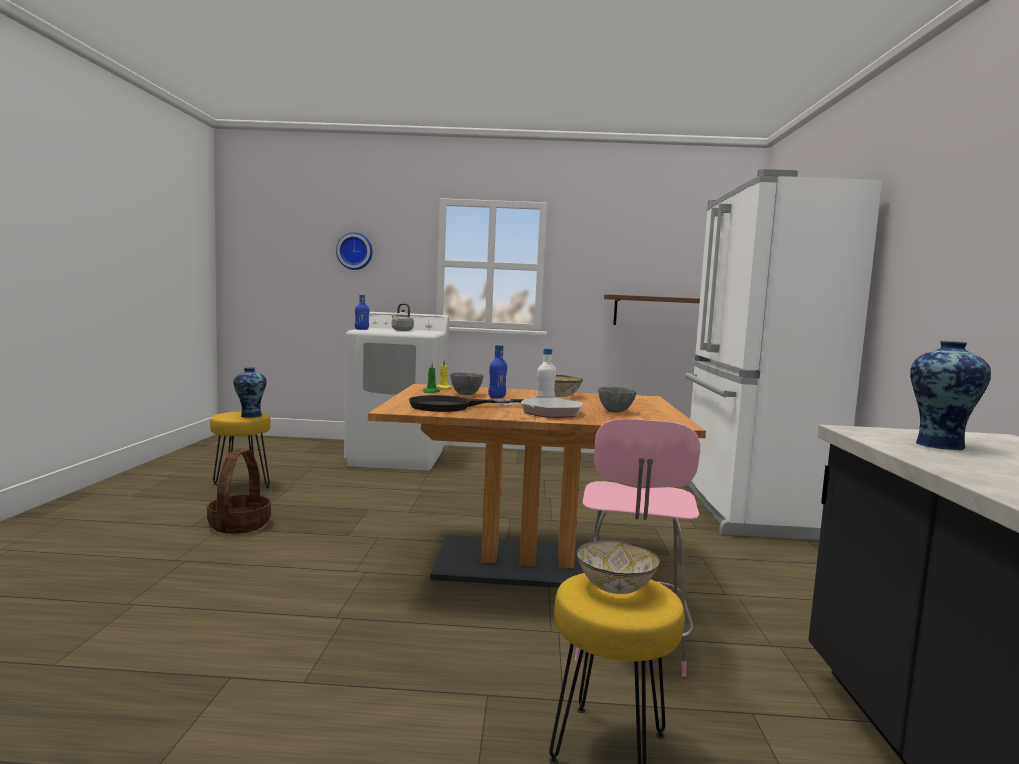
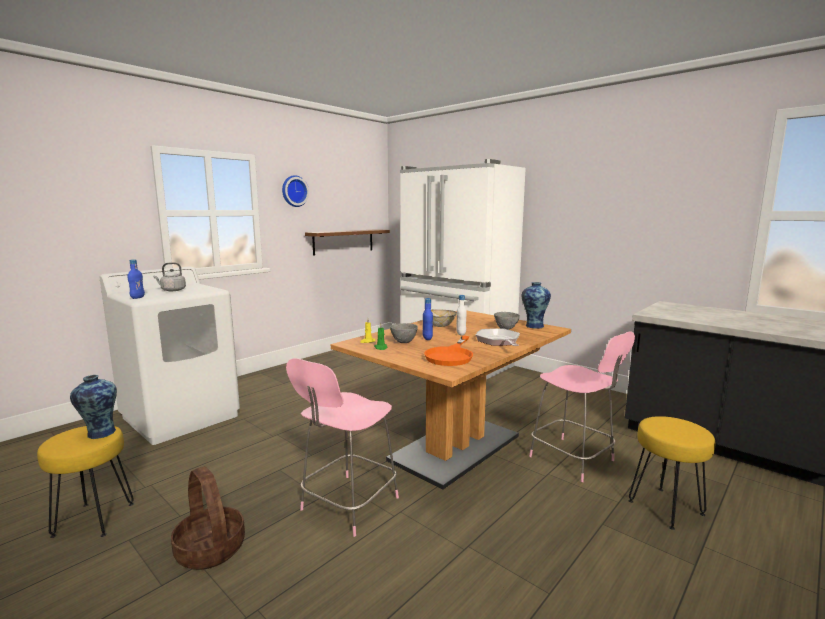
camera: 50 degrees left, 5 degrees up
(347, 548) = (347, 505): none -> pink chair
(355, 251) = (51, 204): wall clock -> wall clock (294, 191)
(452, 406) = (451, 355): black frying pan -> orange frying pan
(615, 588) = (670, 427): bowl -> none
(940, 445) = (686, 314): vase -> vase (534, 326)

